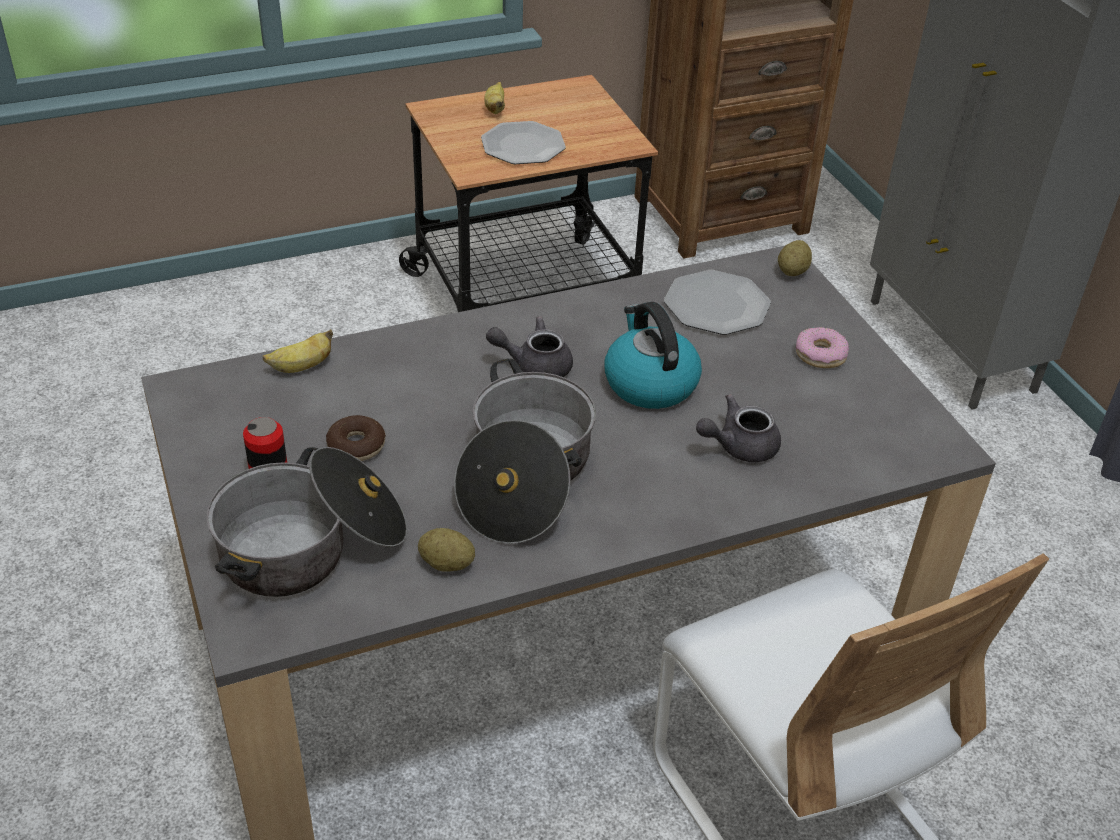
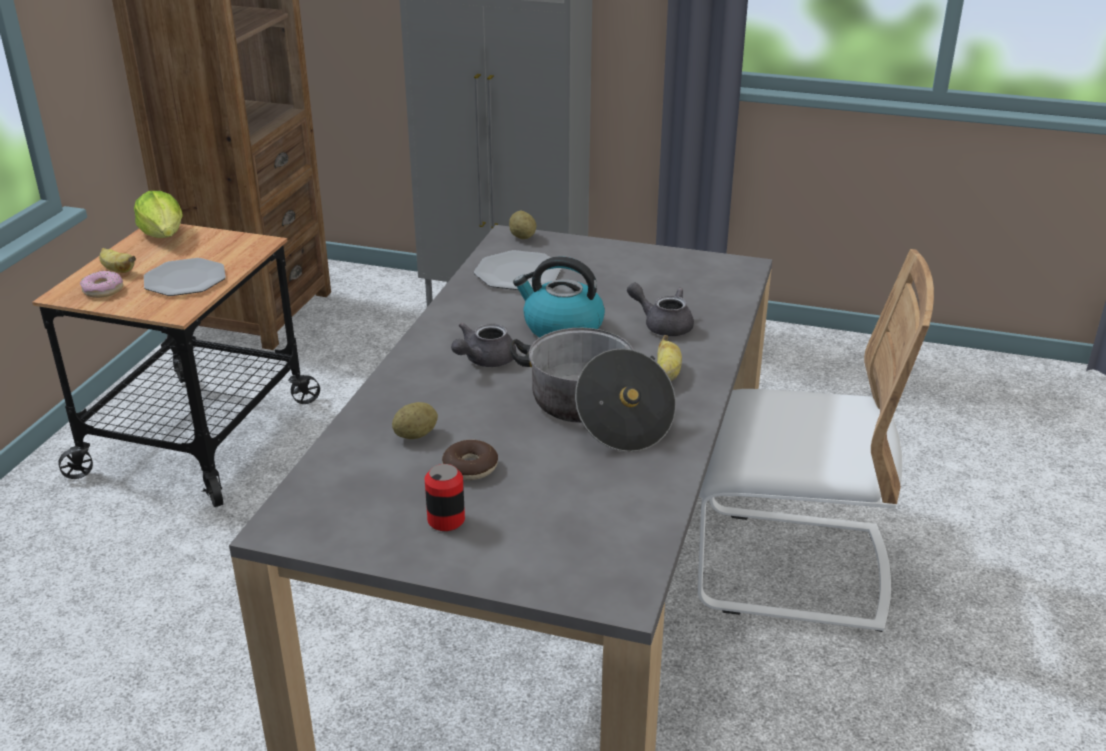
camera: 50 degrees left, 10 degrees down
(301, 367) = (340, 457): banana -> banana (666, 375)
(312, 547) = (559, 531): cooking pot -> none
(446, 564) = (646, 478): potato -> potato (416, 435)
(575, 95) = (164, 235): none -> lettuce
(738, 446) = (662, 325): grey teapot -> grey teapot turned 105 degrees clockwise
(820, 354) = (613, 263): donut -> donut (103, 290)

